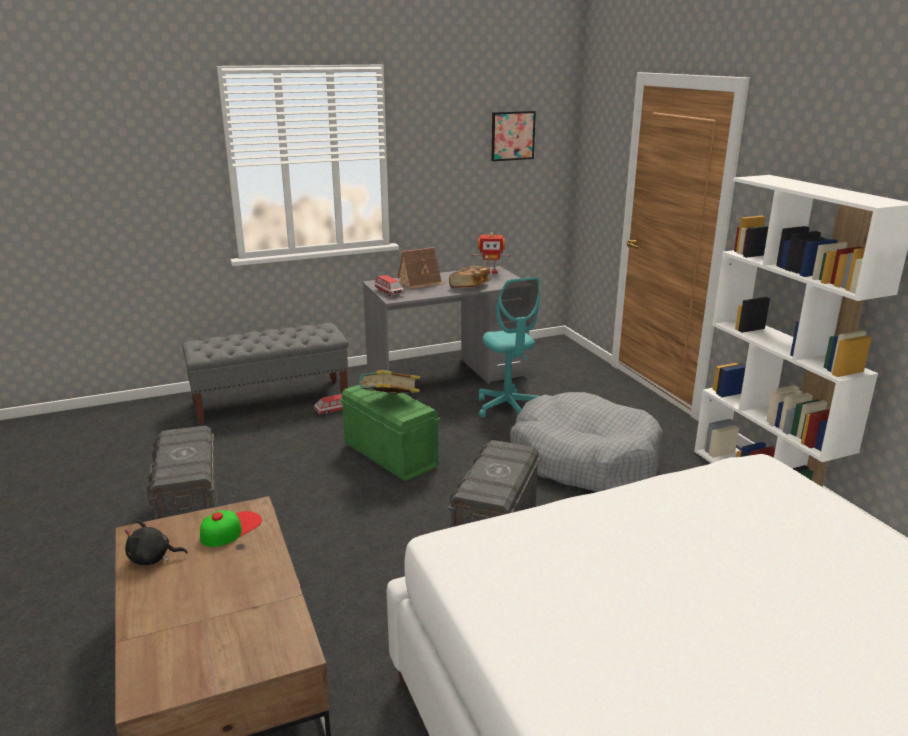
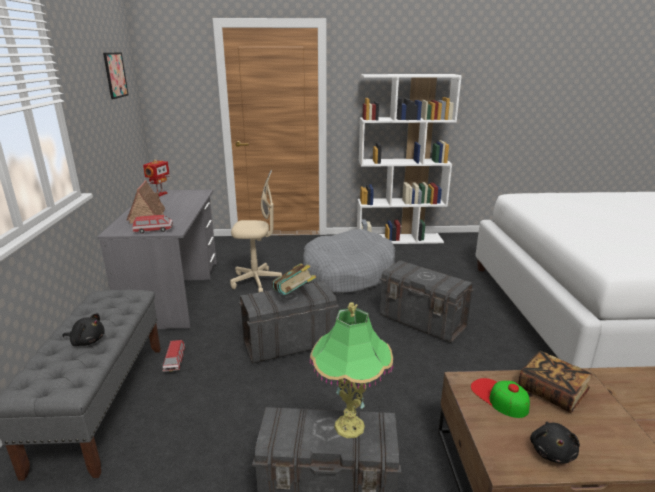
camera: 70 degrees left, 0 degrees up
(185, 461) = (350, 426): none -> table lamp
(256, 341) = (87, 341): none -> black plush toy
(390, 455) = (289, 344): green storage box -> grey storage box
(470, 286) = (185, 204): book -> book (551, 392)
(508, 408) = (256, 281): turquoise office chair -> beige office chair

